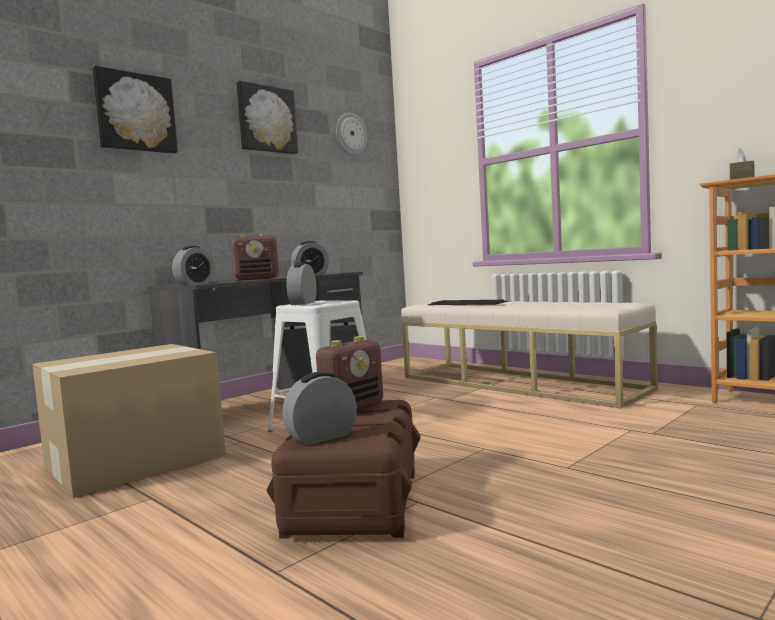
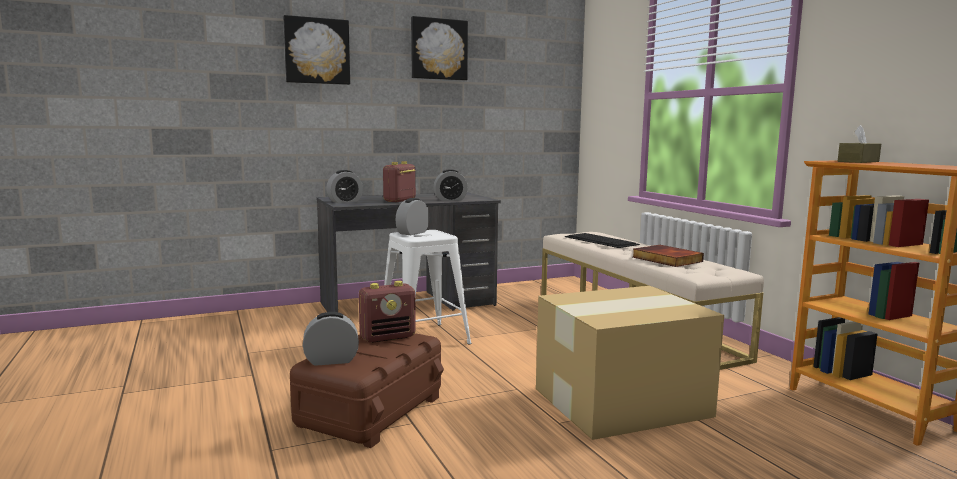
camera: 20 degrees right, 5 degrees up
(137, 460) = (271, 340): cardboard box -> cardboard box (624, 402)
(258, 279) = (399, 201): radio -> radio turned 105 degrees clockwise
(350, 134) = (528, 58): wall clock -> none
(555, 304) = (665, 259): none -> book

